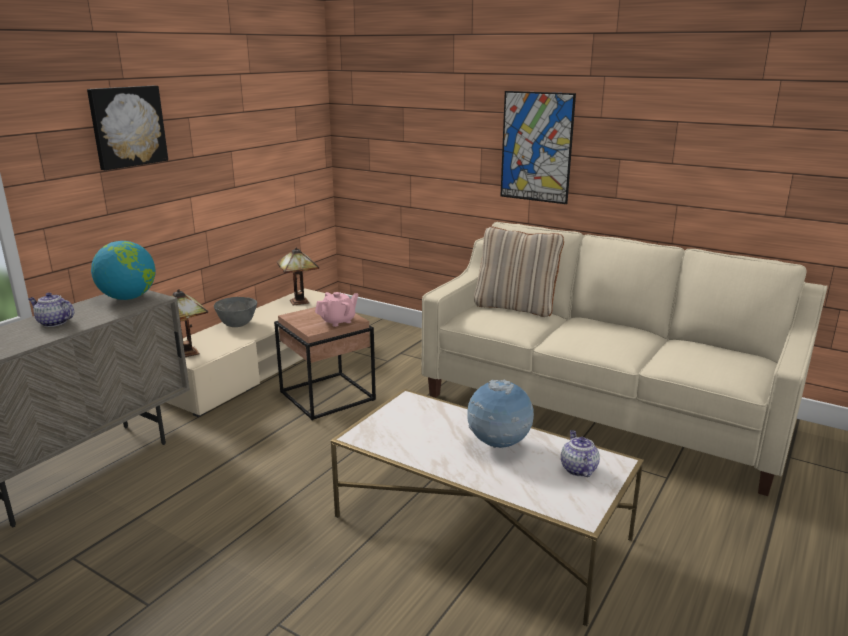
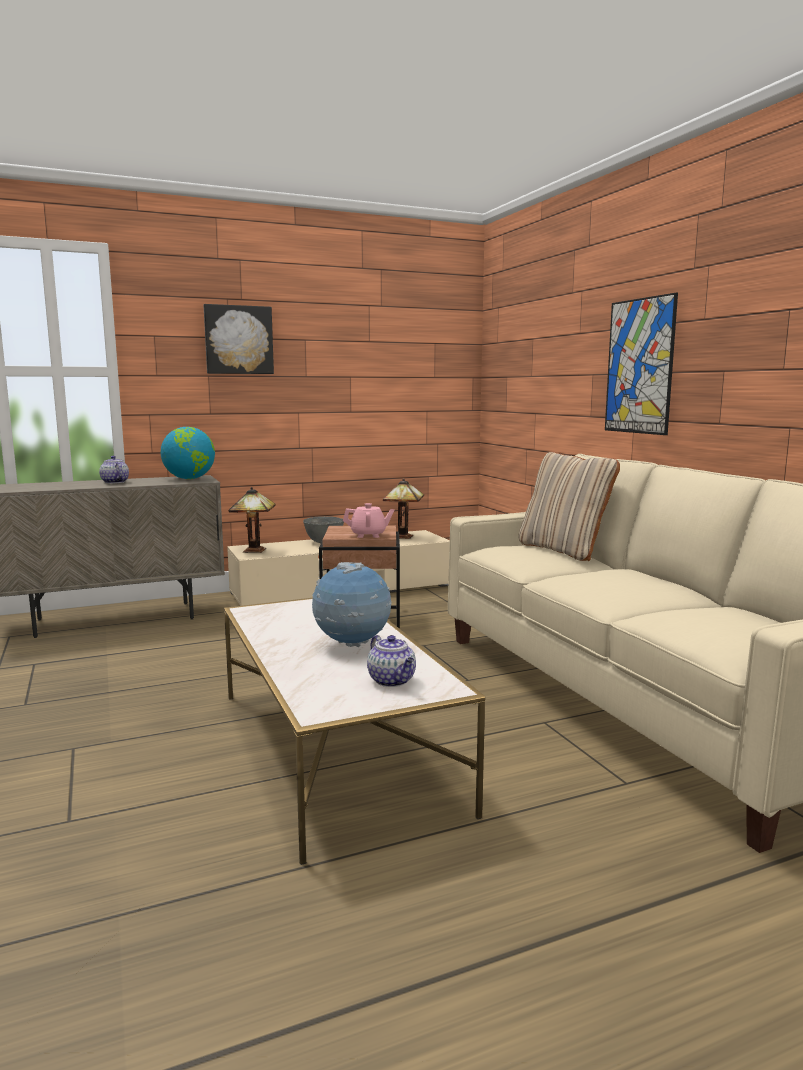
camera: 35 degrees right, 10 degrees down
(578, 469) = (392, 681): teapot -> teapot turned 120 degrees clockwise

